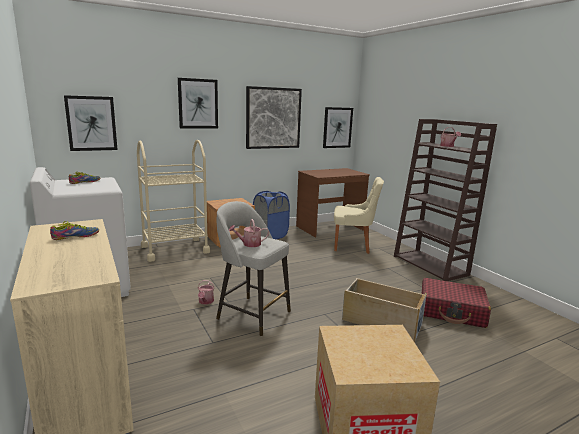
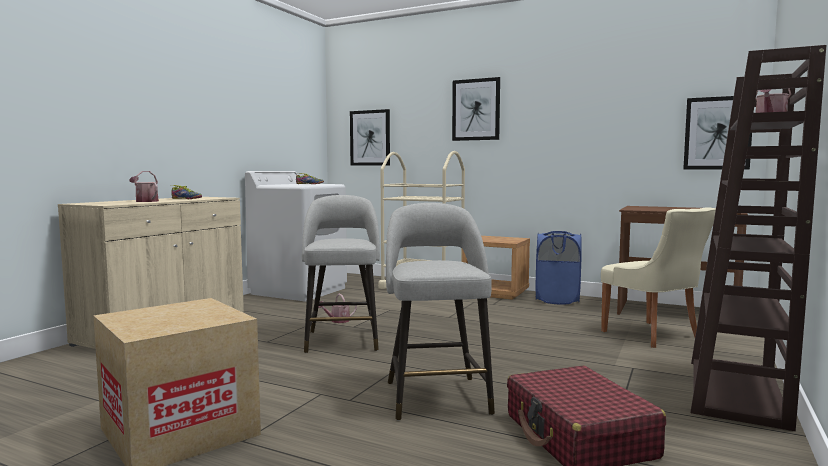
camera: 55 degrees right, 10 degrees down
(249, 244) = (328, 240): watering can -> watering can (145, 201)
(273, 118) = (584, 122): picture -> none
(381, 322) = (436, 396): beige storage box -> grey stool

